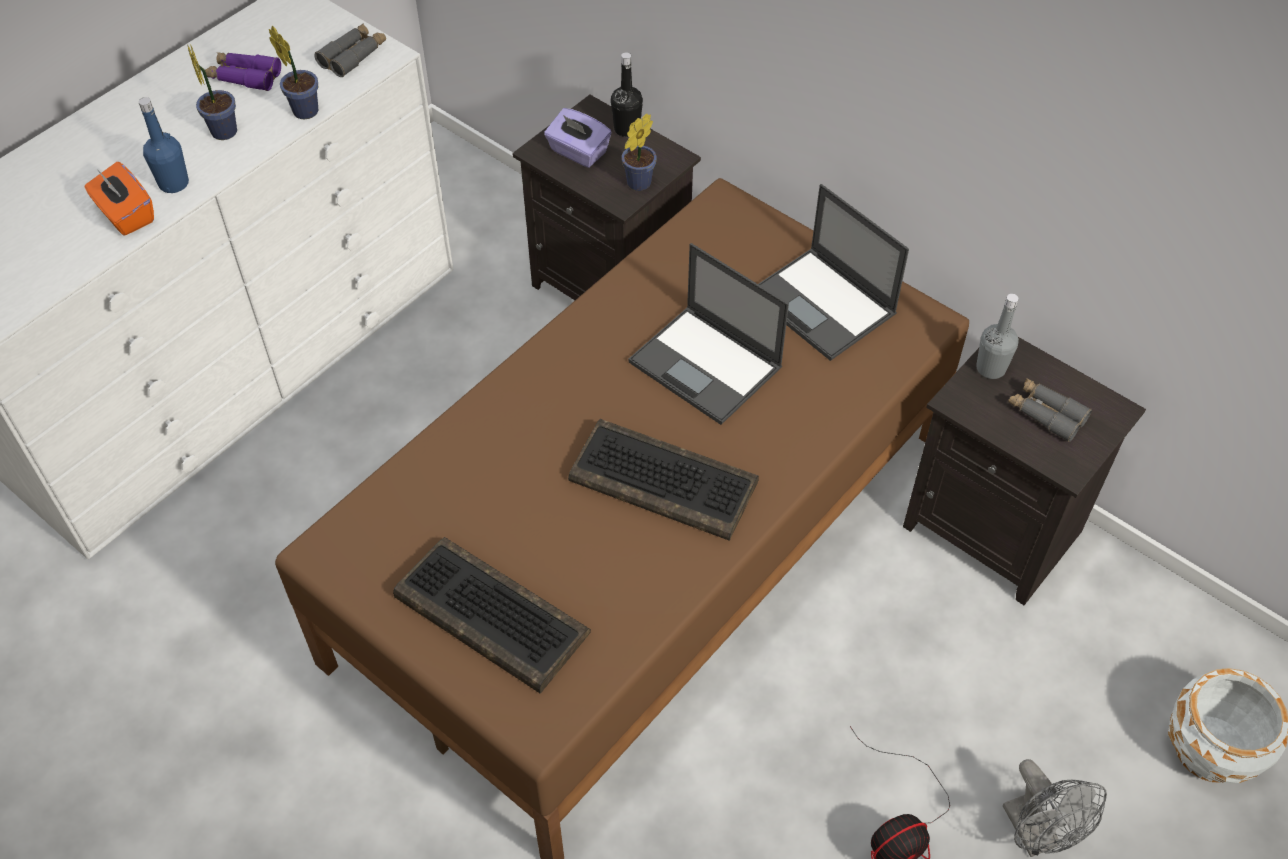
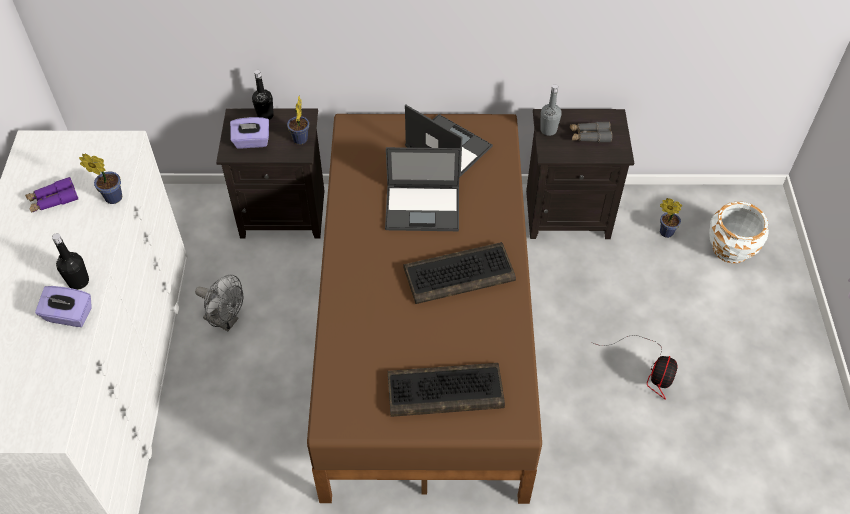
camera: 40 degrees left, 0 degrees up
(126, 215) = (69, 316): orange tissue box -> purple tissue box
(174, 183) = (78, 281): blue bottle -> black bottle
(223, 129) = (74, 235): potted plant -> potted plant (664, 231)
(353, 56) = (107, 152): grey binoculars -> none
(823, 305) = (447, 146): laptop -> laptop turned 150 degrees counterclockwise
(1036, 835) = (702, 332): grey fan -> grey fan (226, 321)

